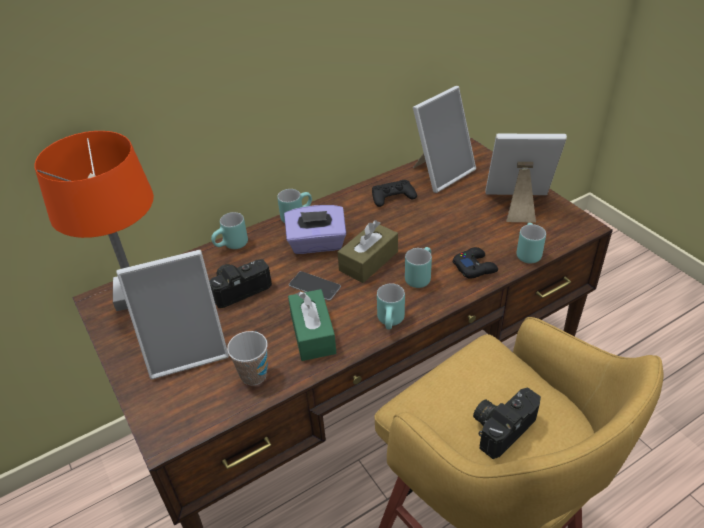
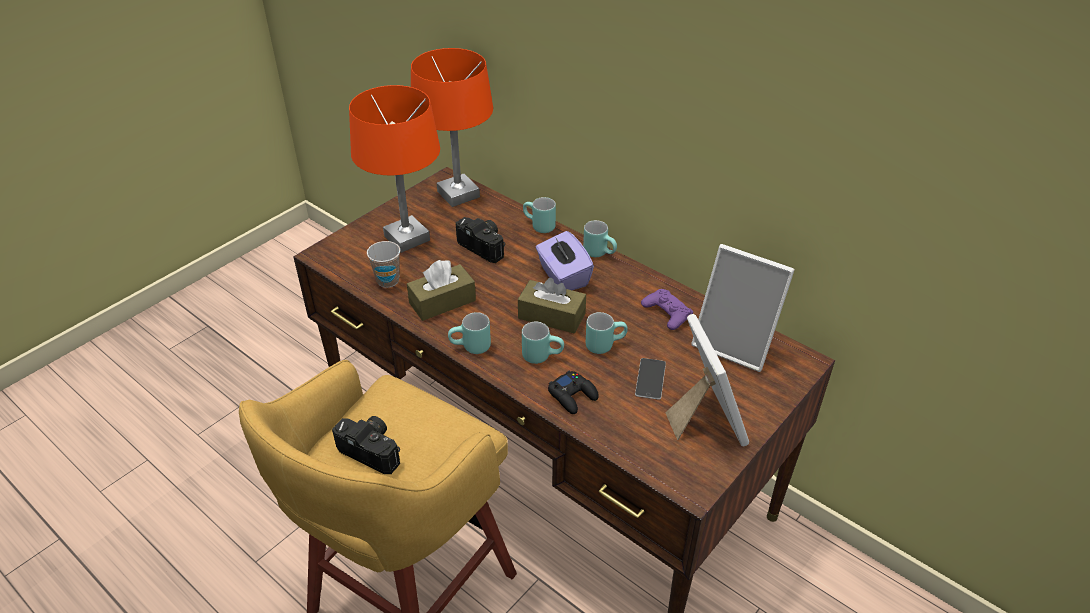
camera: 70 degrees right, 0 degrees up
(187, 348) = (407, 238): picture frame -> orange table lamp
(313, 334) = (442, 302): green tissue box -> brown tissue box
(314, 286) = (503, 289): phone -> phone (650, 379)
(392, 197) = (667, 313): black game controller -> purple game controller
(526, 252) = (616, 436): turquoise mug -> turquoise mug (604, 344)

